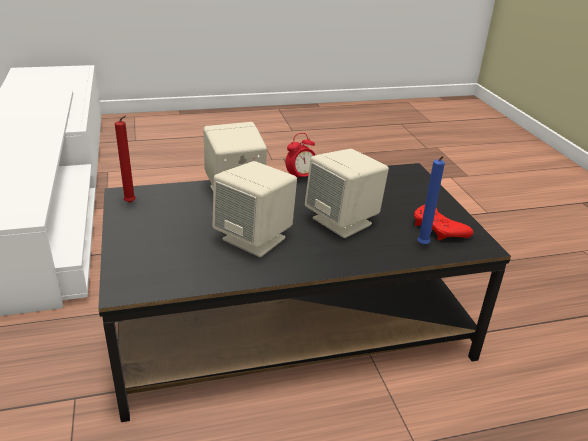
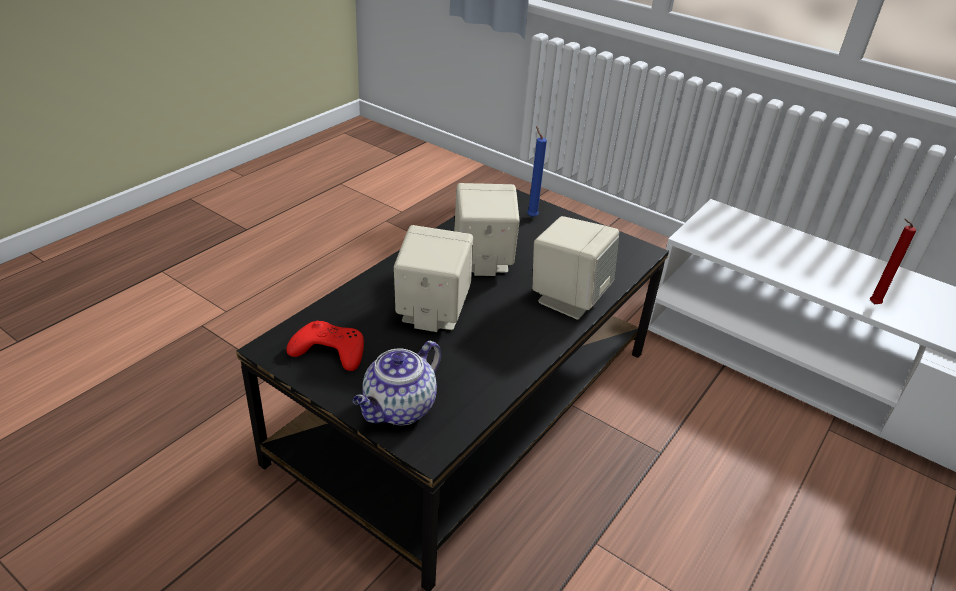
camera: 140 degrees right, 5 degrees up
(131, 203) = (621, 246): red candle -> red candle (872, 304)
(300, 177) = (540, 353): alarm clock -> none
(414, 187) = (399, 409): none -> teapot
(423, 246) = (333, 320): blue candle -> blue candle (531, 216)

